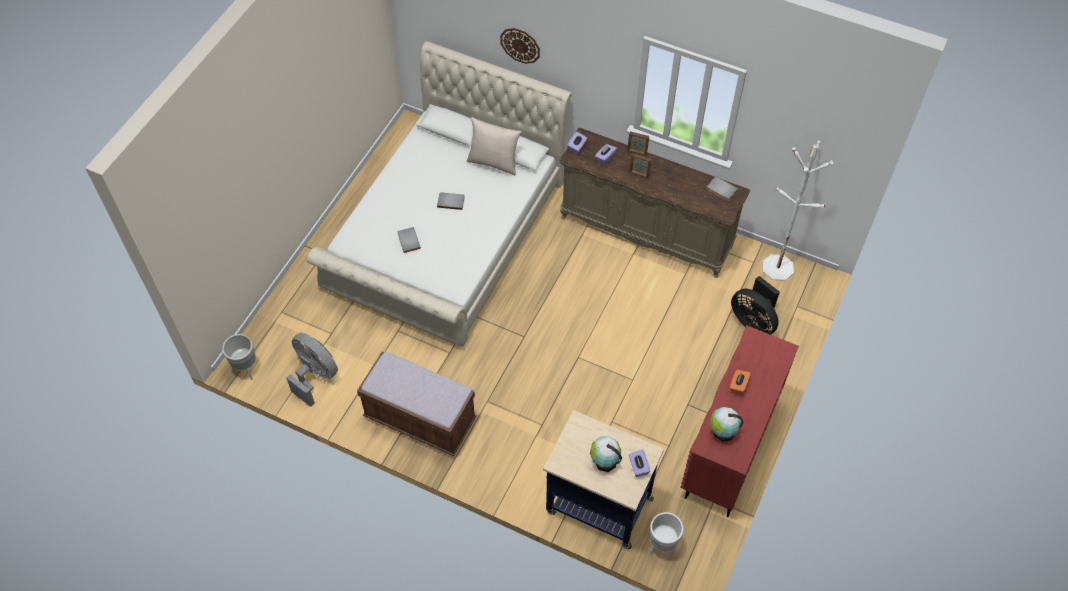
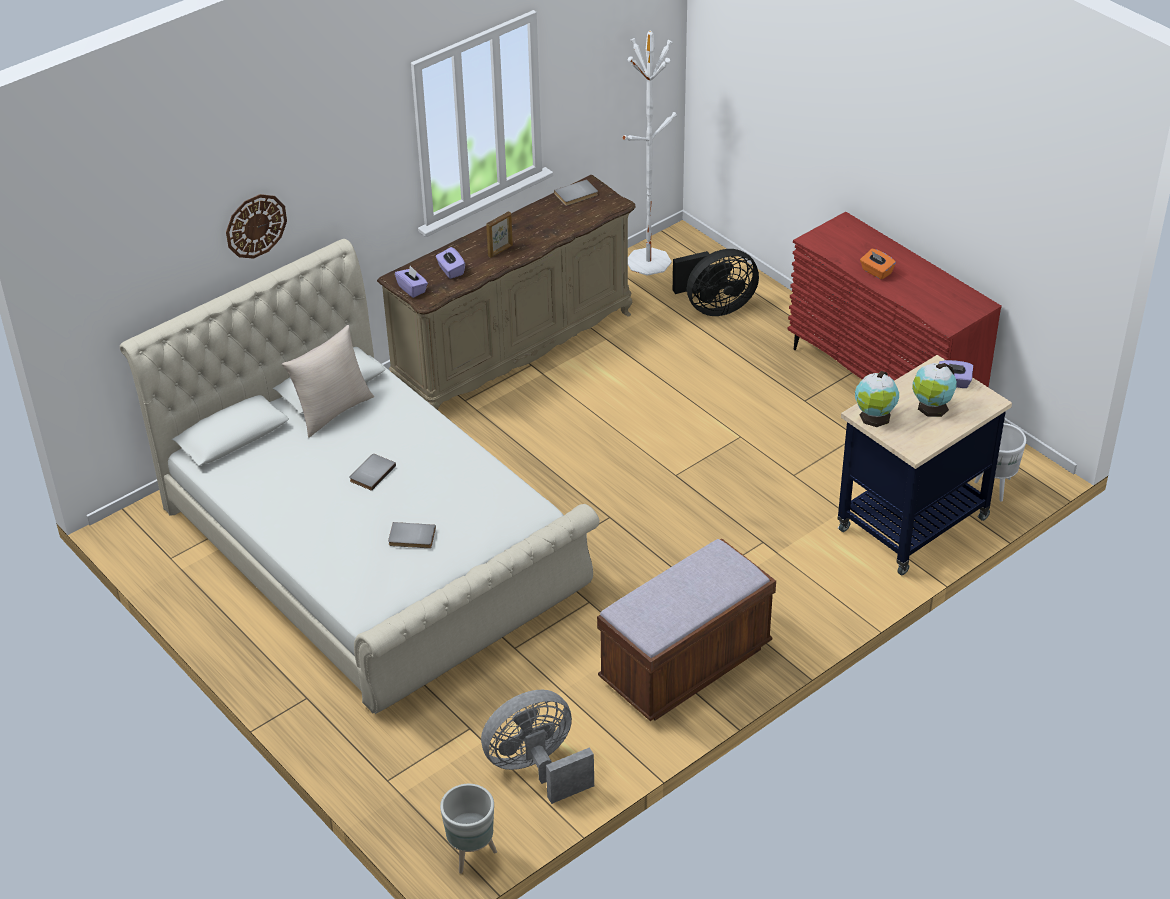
camera: 65 degrees left, 15 degrees down
(637, 152) = (462, 242): picture frame -> none
(722, 432) = (935, 304): globe -> globe (874, 418)

